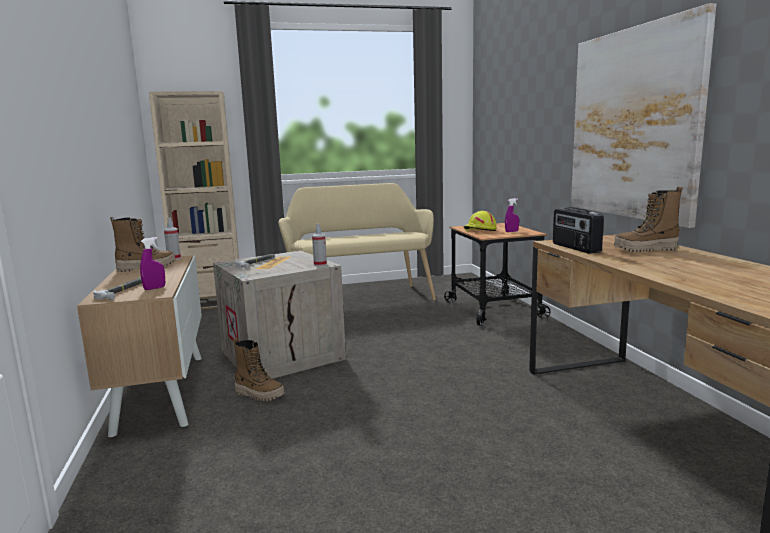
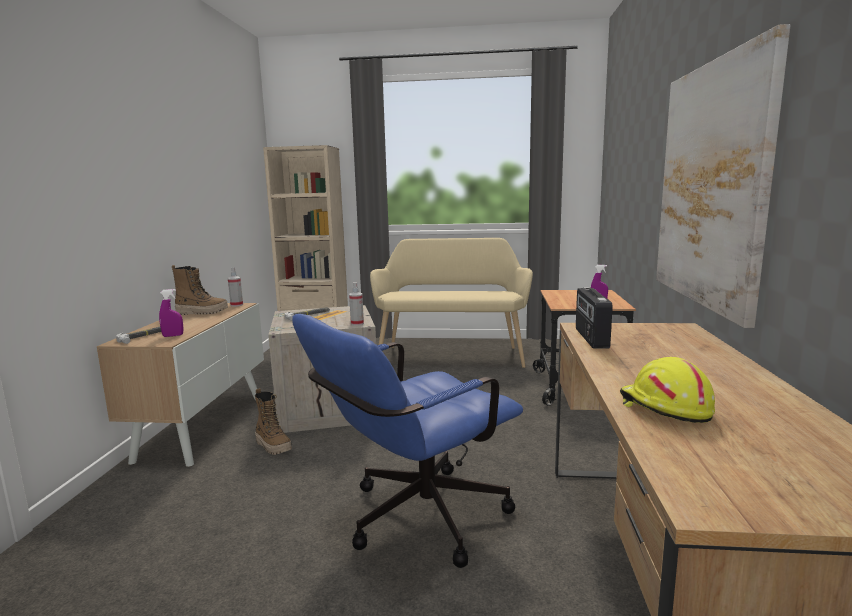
camera: 20 degrees right, 0 degrees up
(451, 425) = (414, 520): none -> blue office chair
(479, 230) = (564, 298): yellow hard hat -> yellow hard hat (664, 408)
(645, 250) = (673, 351): boot -> none

